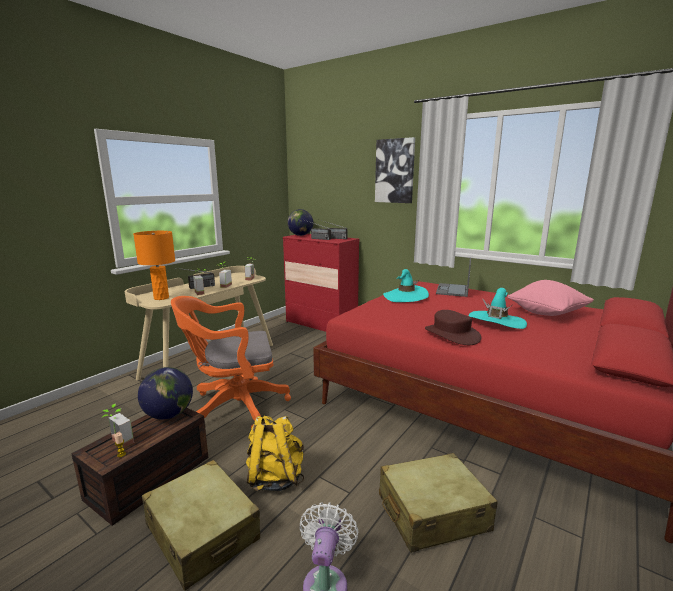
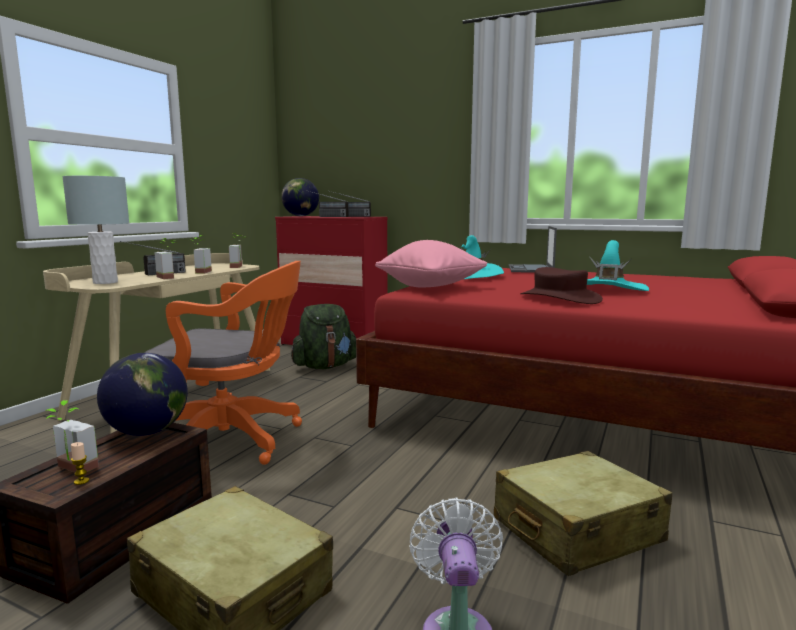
camera: 10 degrees left, 5 degrees down
(161, 298) = (105, 282): orange table lamp -> grey table lamp
(234, 406) = (233, 440): orange office chair -> orange office chair turned 150 degrees counterclockwise
(275, 478) = (329, 516): yellow backpack -> none
(309, 344) = (325, 366): none -> green backpack
(395, 171) = (436, 119): picture -> none
(547, 314) = (664, 282): pink pillow -> pink pillow (431, 287)

